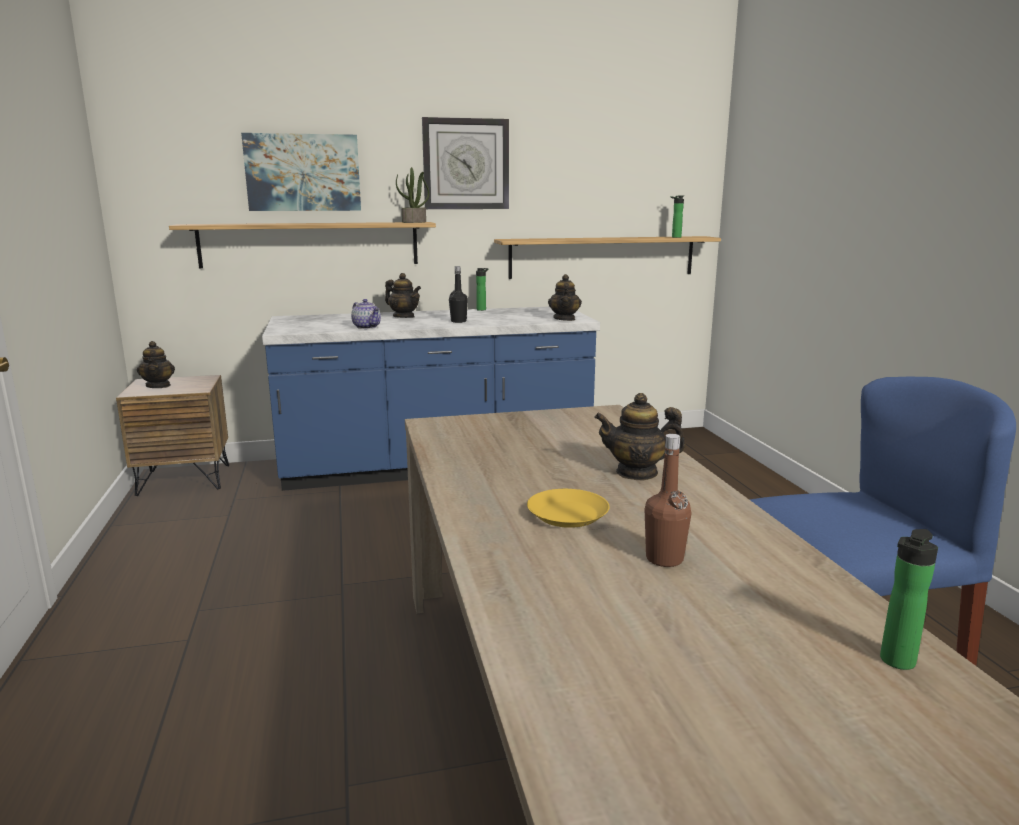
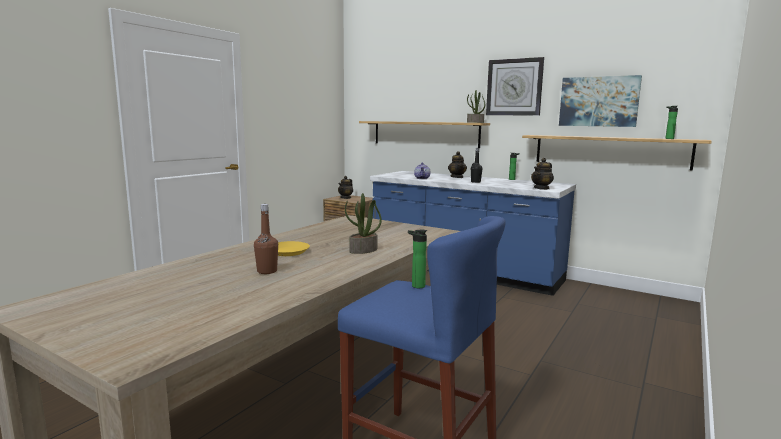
camera: 45 degrees right, 5 degrees down
(303, 173) = (425, 95): picture -> picture (598, 101)
(637, 472) = (363, 250): teapot -> potted plant
(895, 662) = (217, 318): bottle -> bottle (416, 286)

